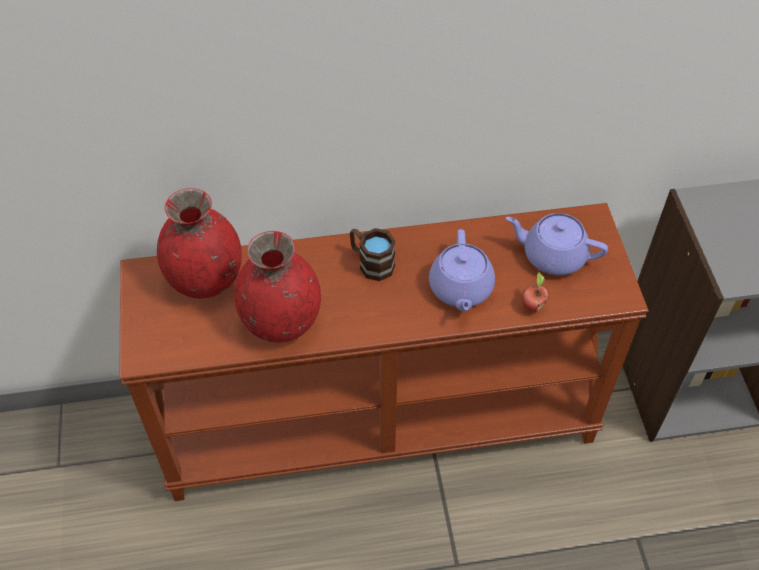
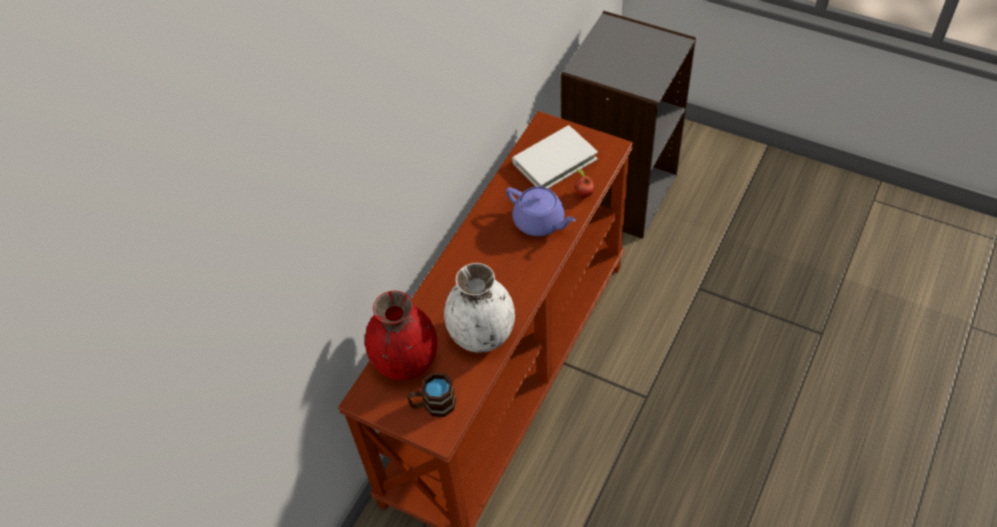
camera: 50 degrees left, 0 degrees up
(280, 321) = (481, 334): red vase -> white vase
(371, 263) = (477, 257): brown mug -> brown mug (433, 405)
(552, 255) = (554, 161): purple teapot -> white book

